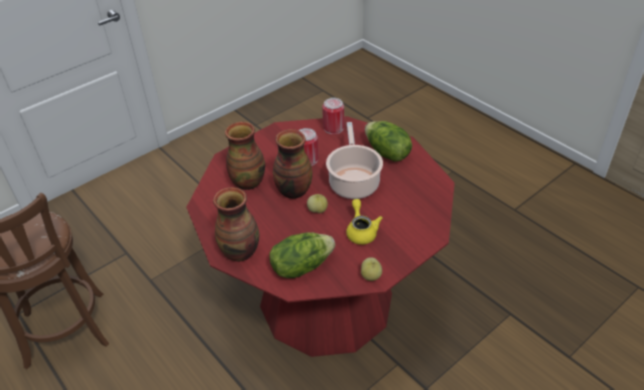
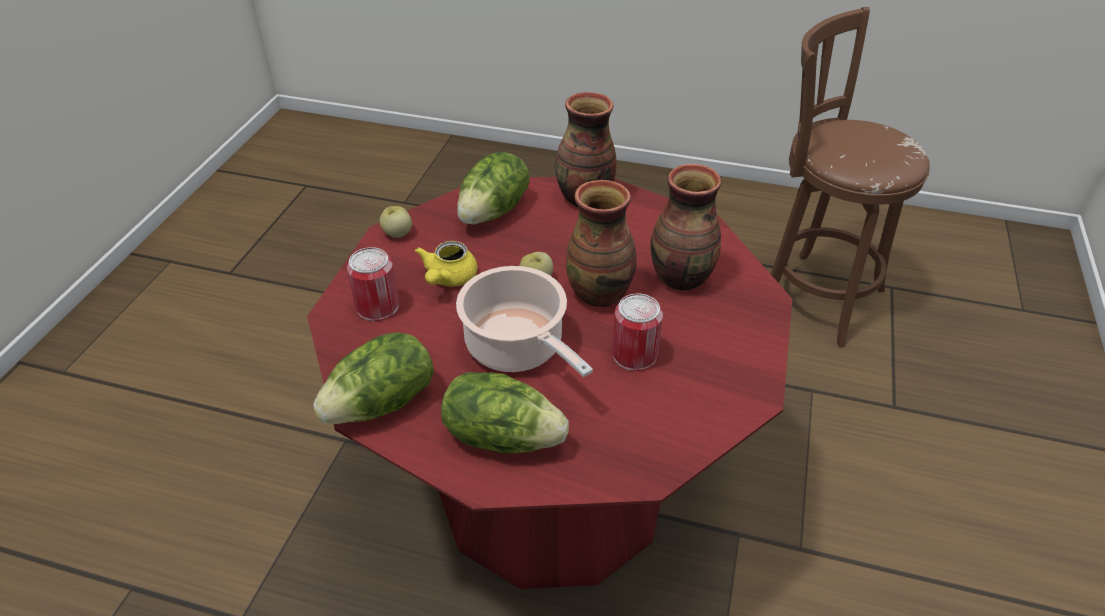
camera: 145 degrees right, 0 degrees up
(333, 128) = (656, 449): can -> can (377, 306)
(361, 231) = (448, 279): yellow teapot -> yellow teapot turned 60 degrees clockwise
(429, 183) = (383, 403): none -> lettuce

